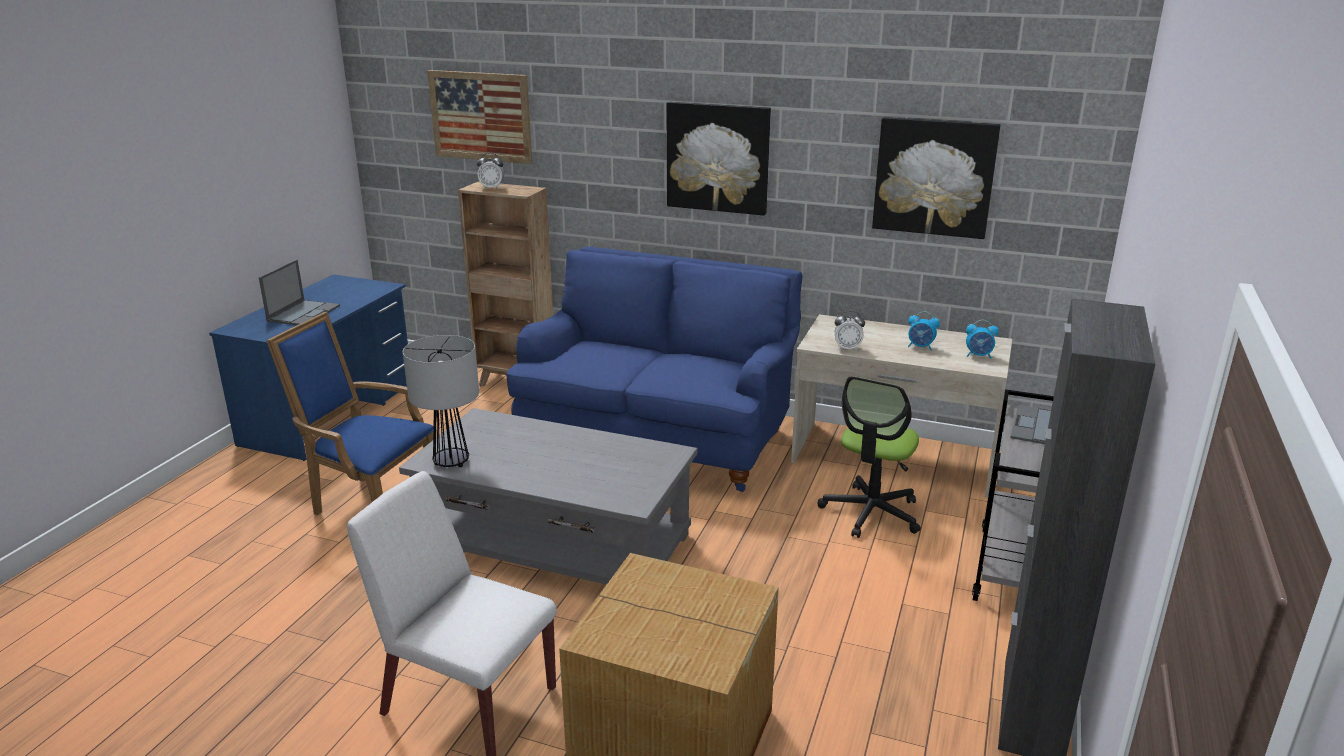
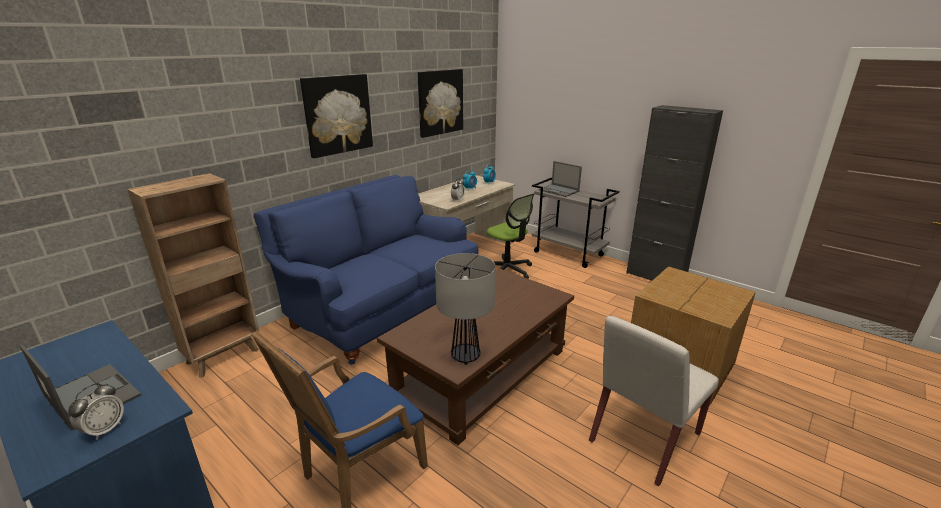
camera: 70 degrees left, 0 degrees up
(480, 116) = (111, 120): picture -> none
(492, 188) = (167, 186): alarm clock -> alarm clock (104, 429)
(556, 543) = (483, 373): grey coffee table -> brown coffee table

